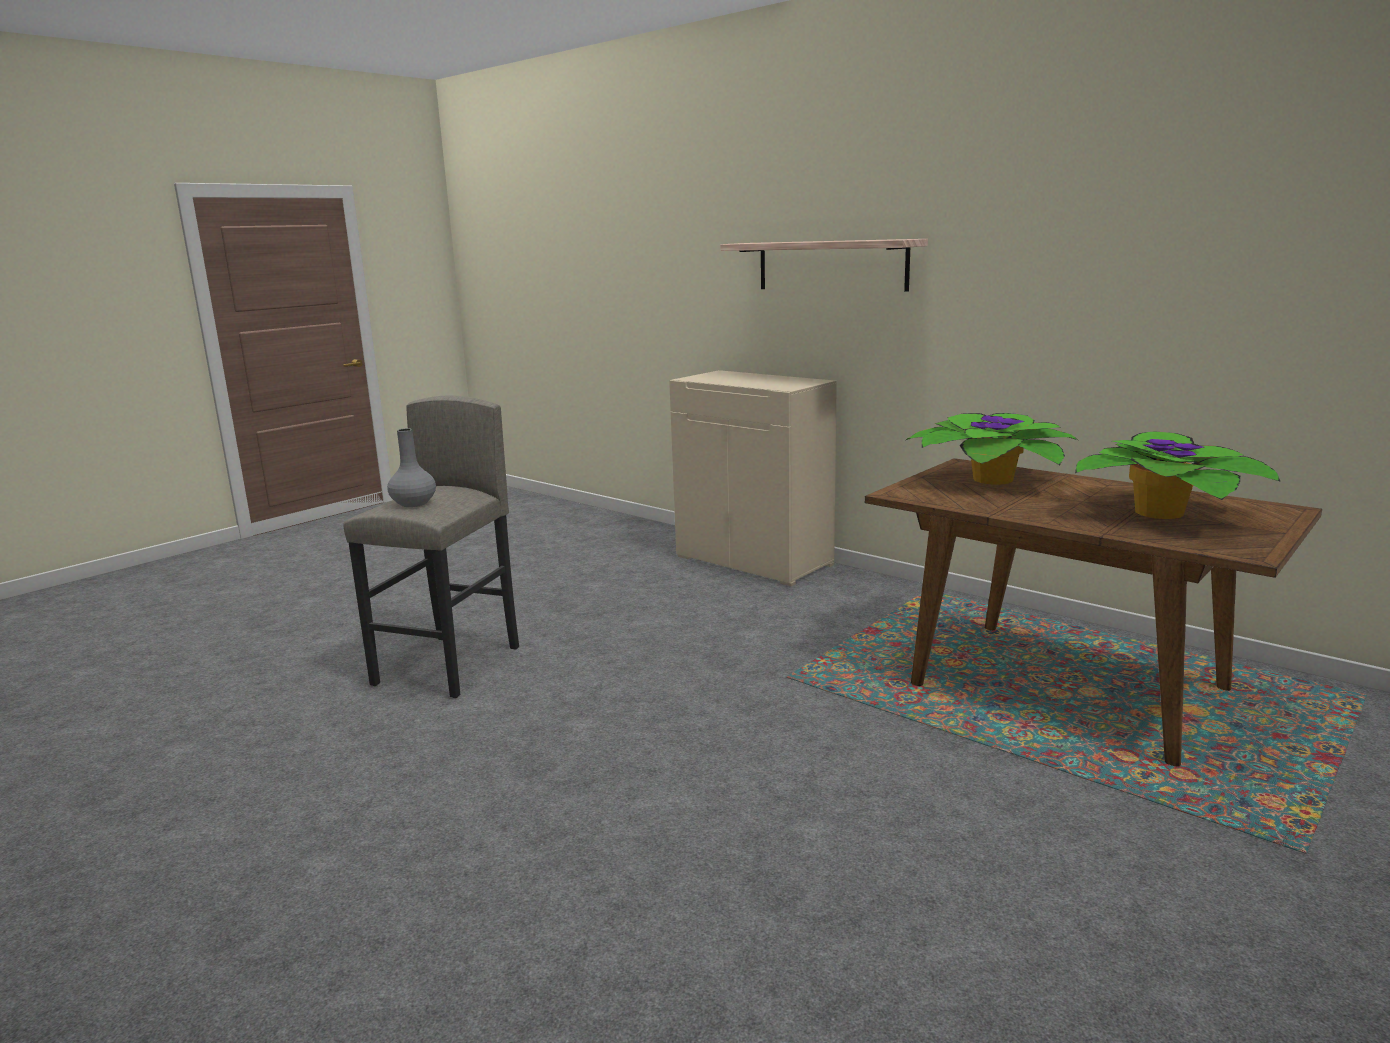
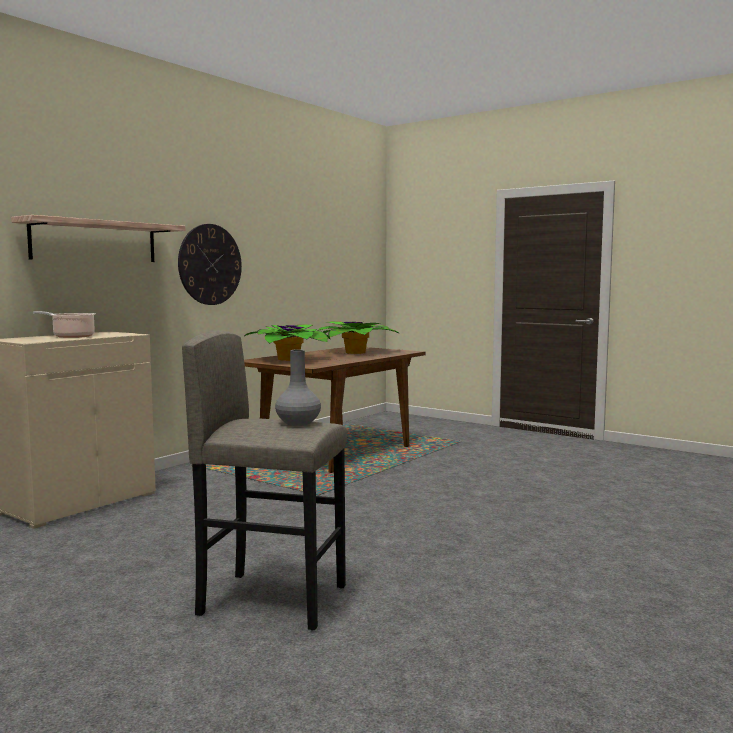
camera: 95 degrees left, 10 degrees down
(750, 380) = (71, 336): none -> cooking pot
(1010, 295) = (210, 264): none -> wall clock

